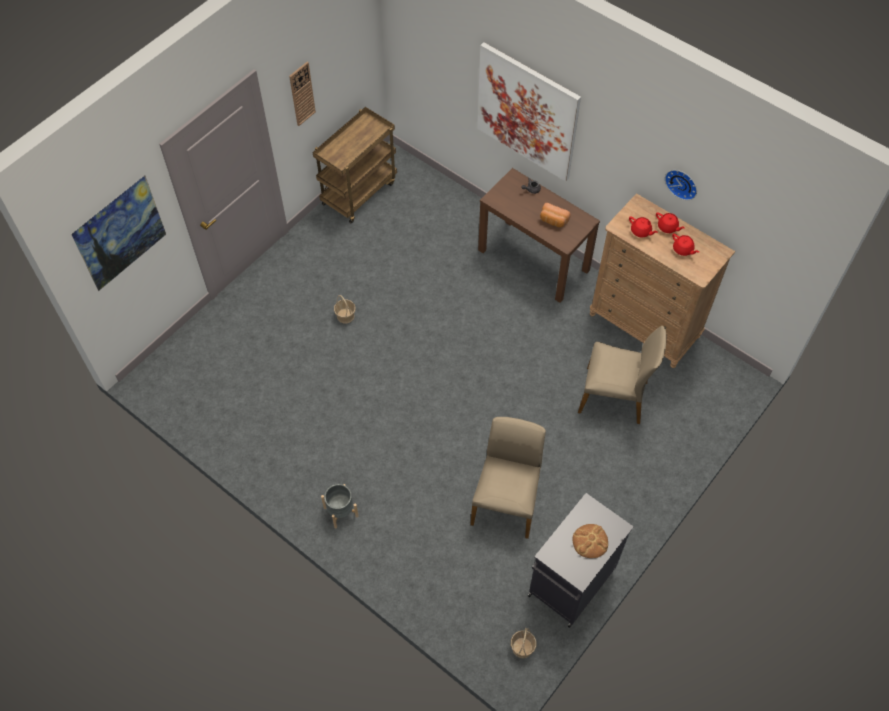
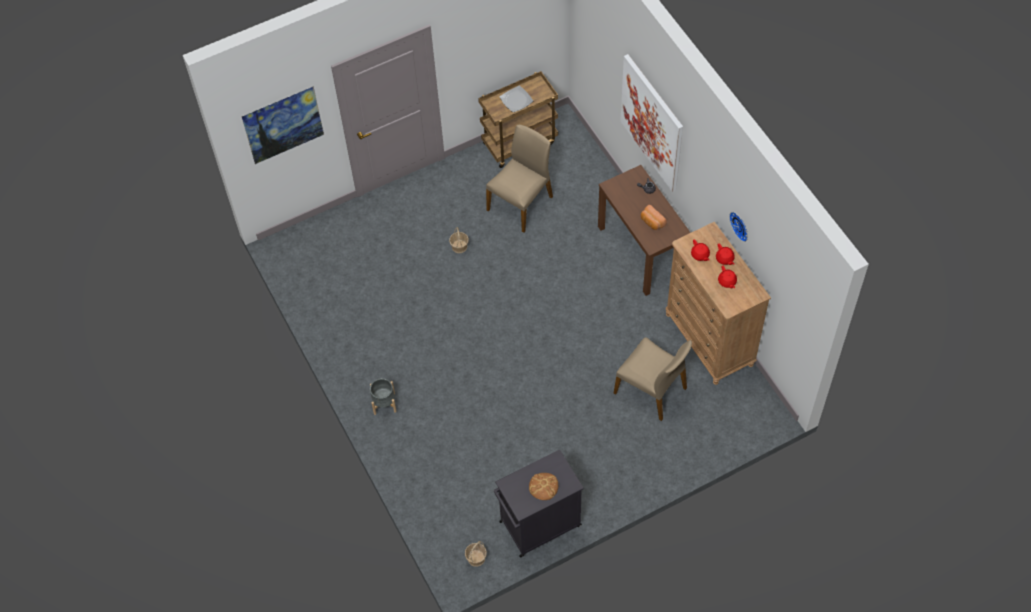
camera: 25 degrees right, 0 degrees up
(302, 94) = (474, 50): wall clock -> none
(352, 143) = (516, 100): none -> plate
(506, 501) = (519, 442): beige chair -> beige chair (521, 203)

